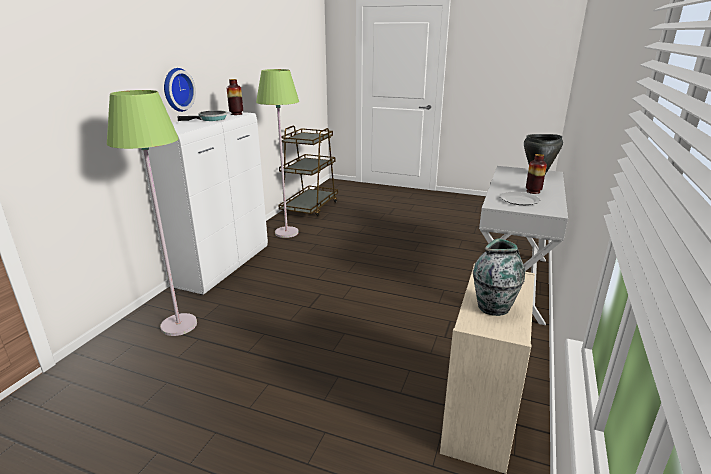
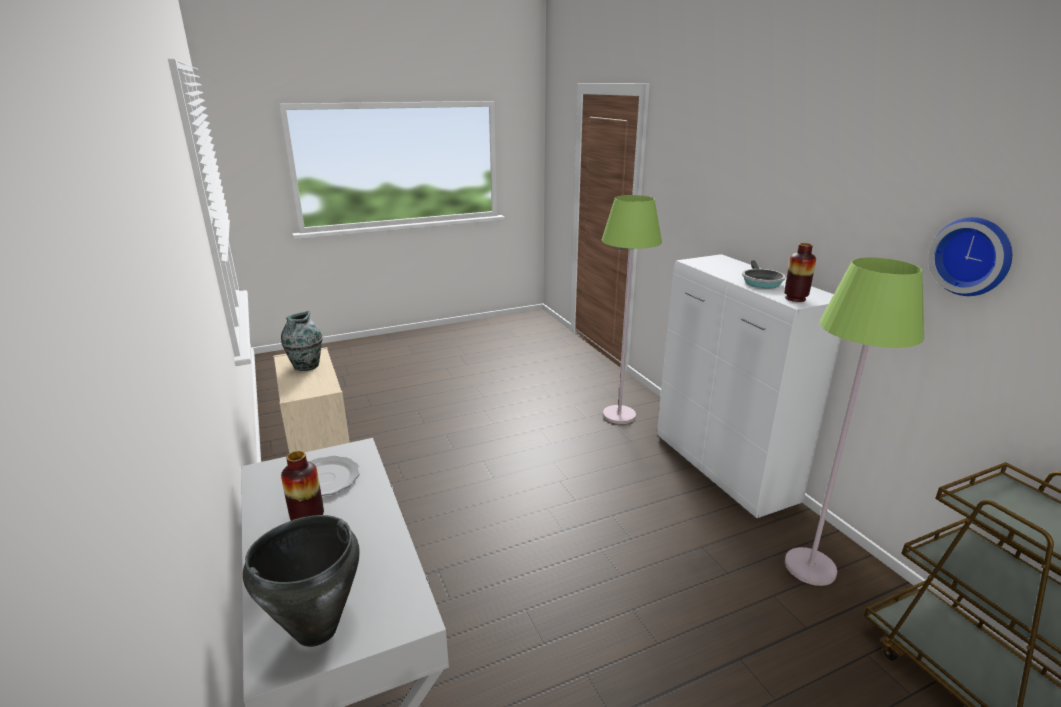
camera: 135 degrees right, 0 degrees up
(176, 89) = (786, 234): wall clock -> wall clock (973, 256)

